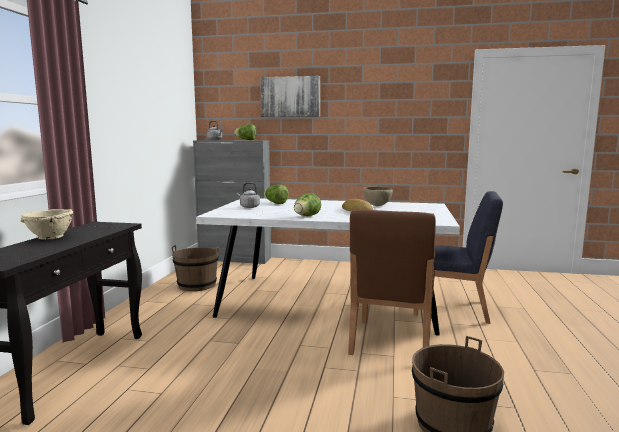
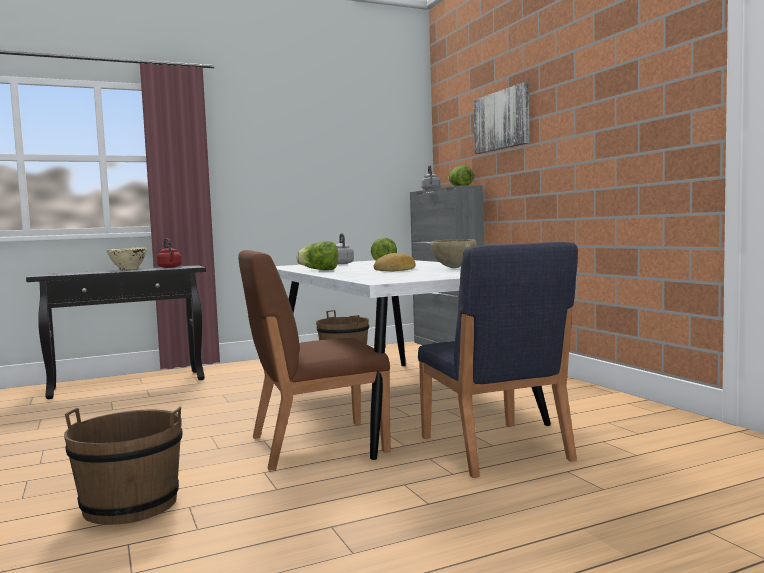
camera: 55 degrees right, 5 degrees down
(94, 228) = (170, 267): none -> red kettle

